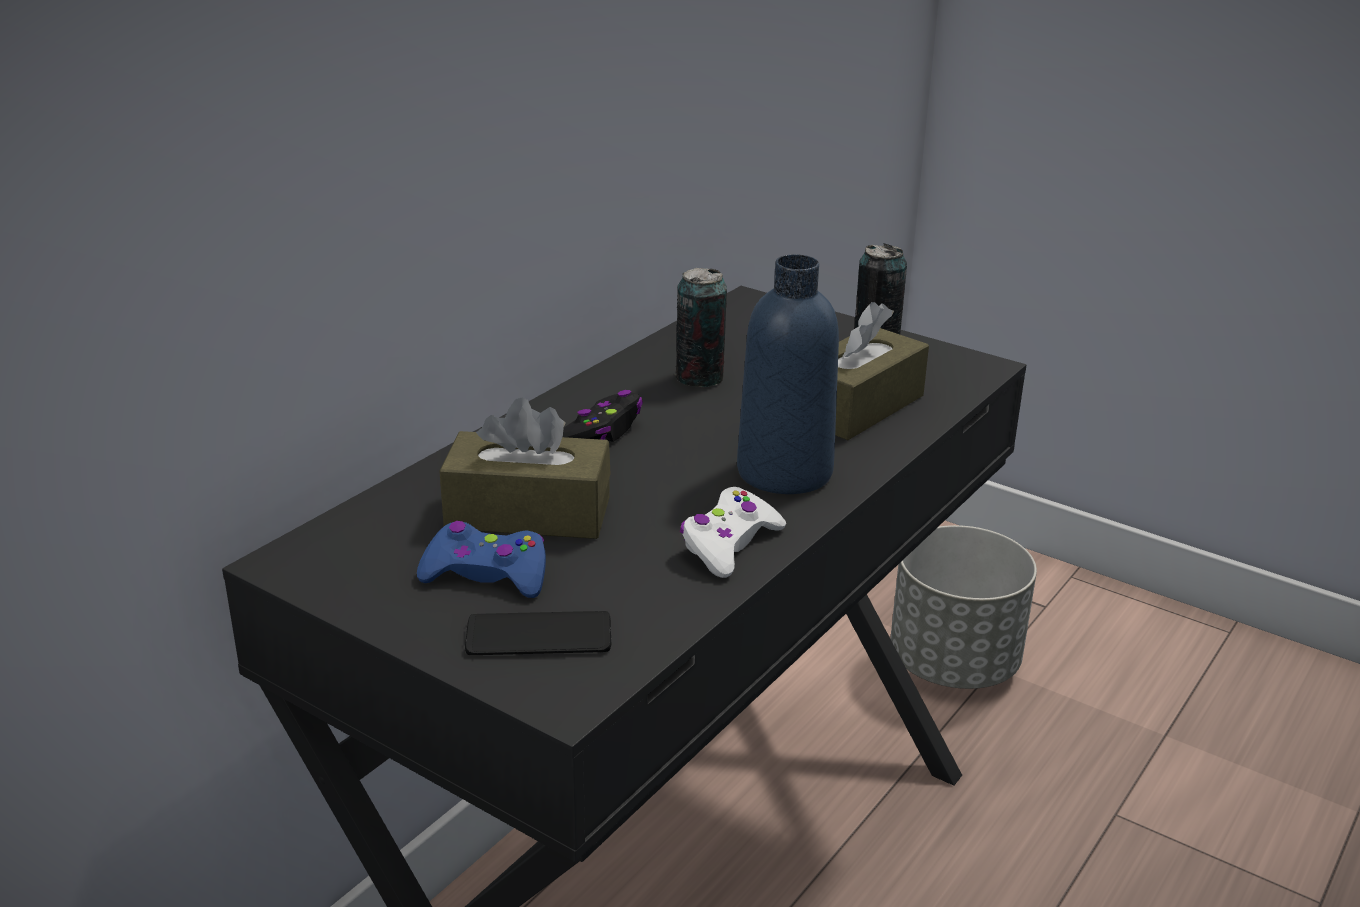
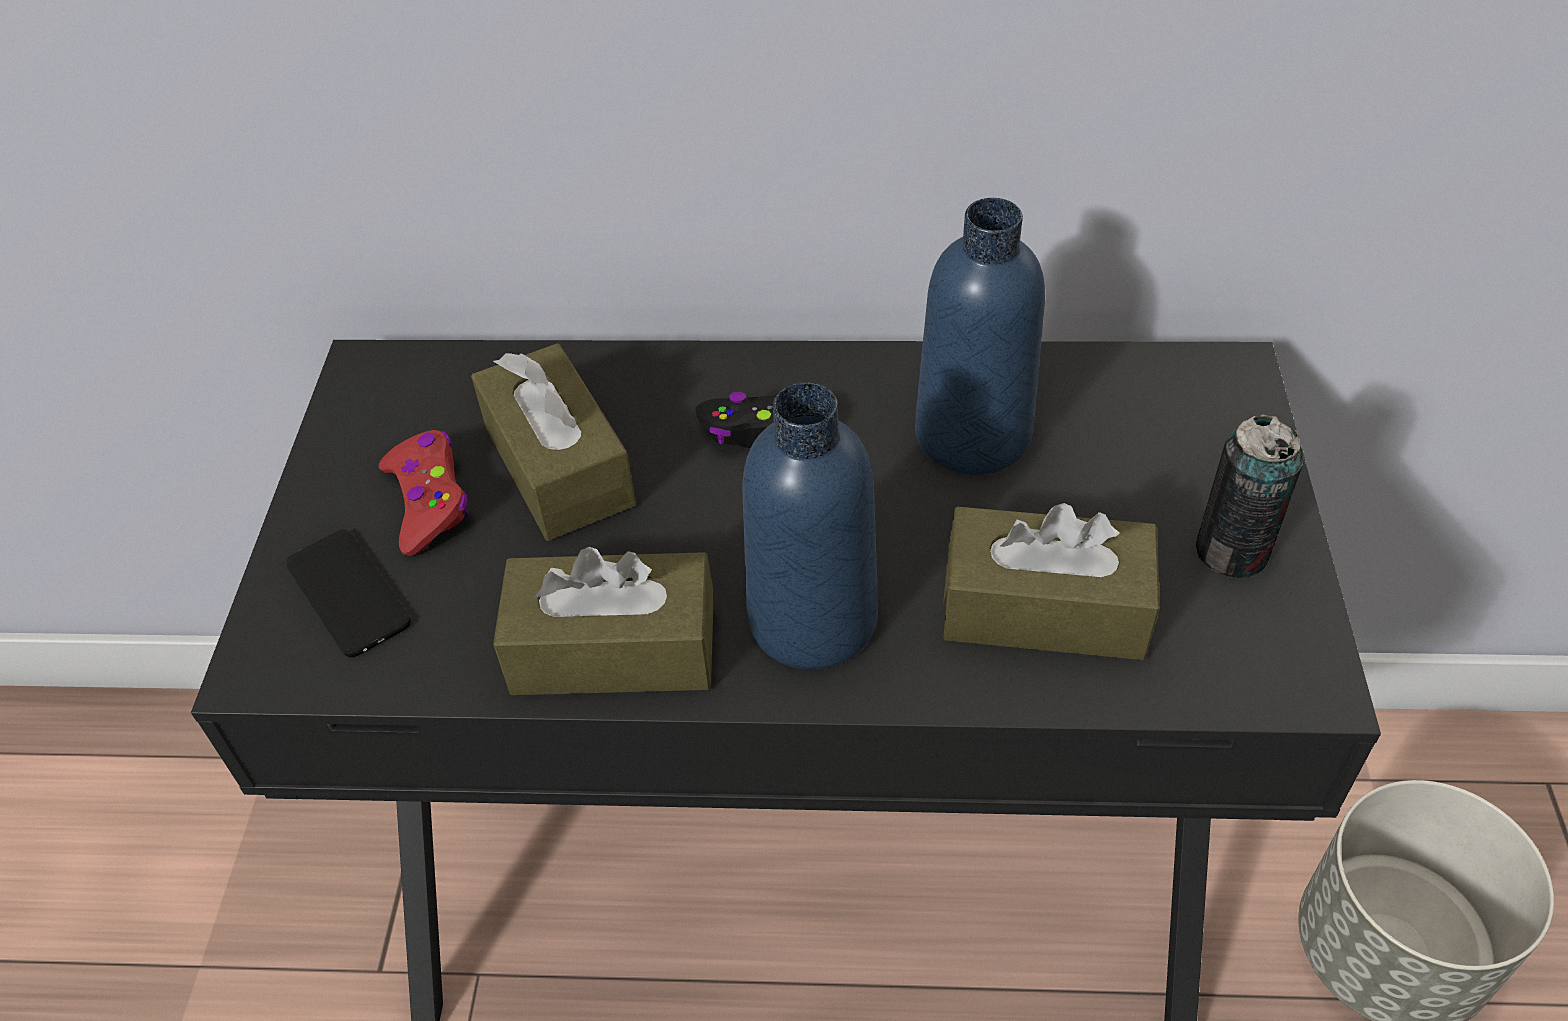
camera: 60 degrees right, 20 degrees up
(486, 574) = (428, 500): blue game controller -> red game controller
(699, 378) = (972, 435): can -> blue bottle
(729, 544) = (614, 649): white game controller -> brown tissue box

